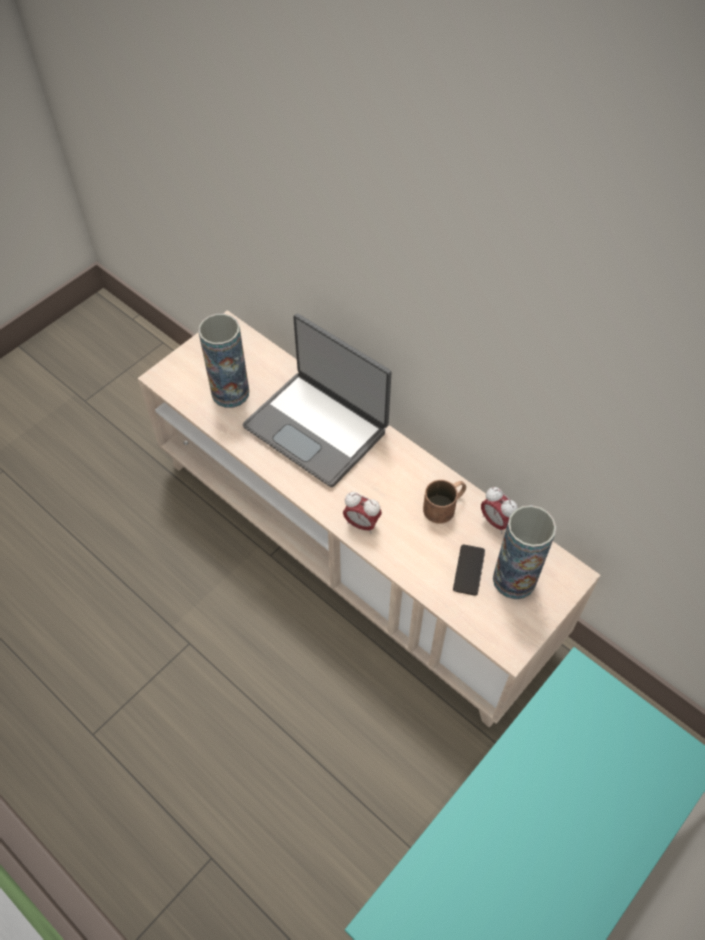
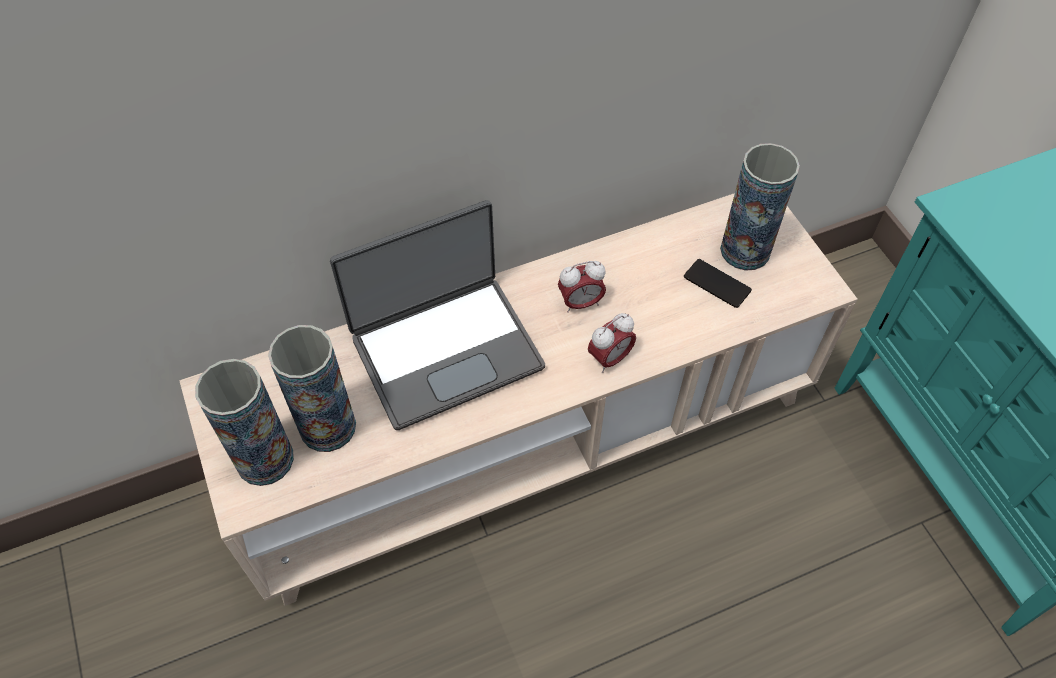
camera: 65 degrees left, 0 degrees up
(194, 373) = (265, 459): none -> vase
(445, 505) = (625, 270): brown mug -> none
(496, 521) = (667, 235): alarm clock -> alarm clock (580, 303)

